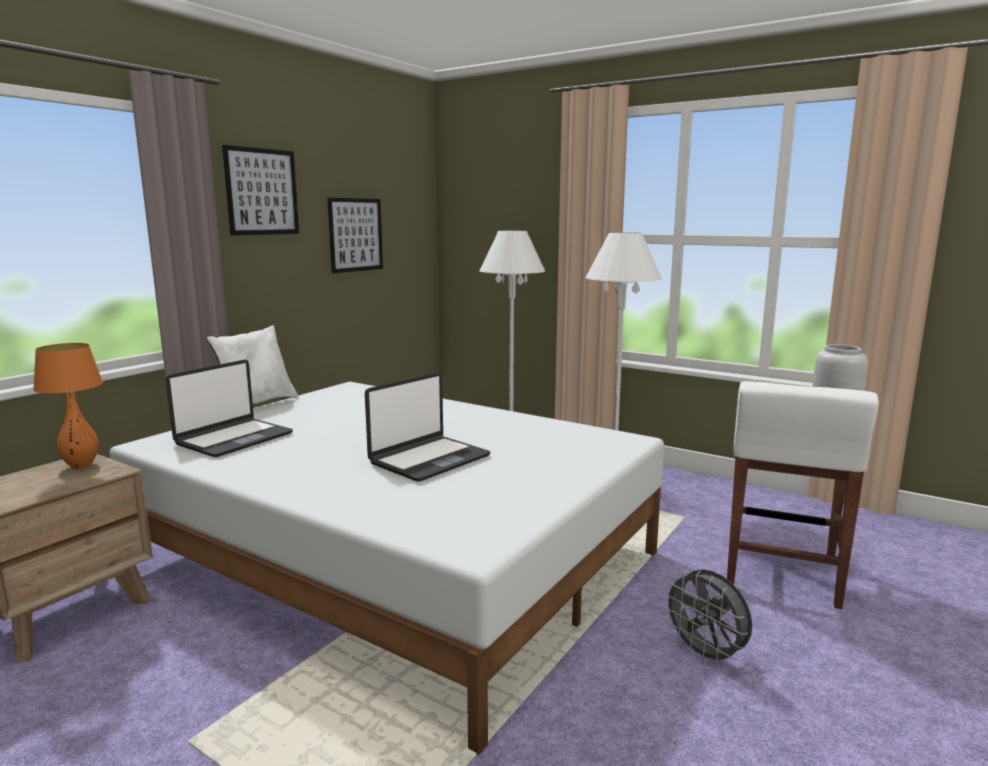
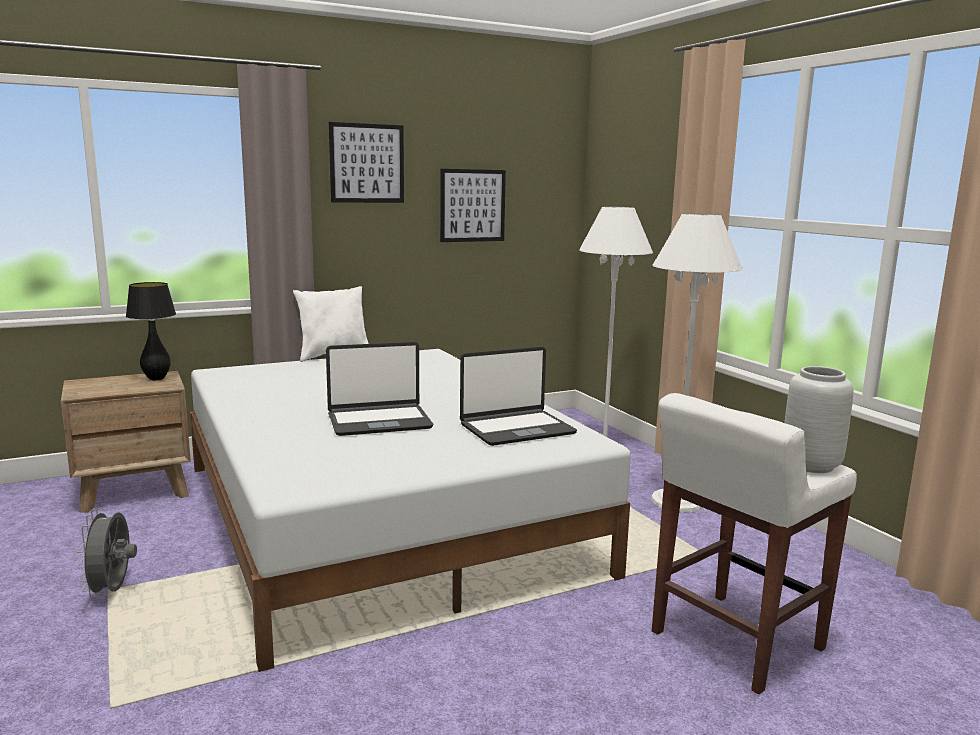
camera: 30 degrees right, 0 degrees up
(81, 465) = (156, 378): orange table lamp -> black table lamp
(233, 439) = (273, 378): laptop -> laptop (516, 429)
(705, 655) = (541, 678): grey fan -> grey fan (112, 591)

